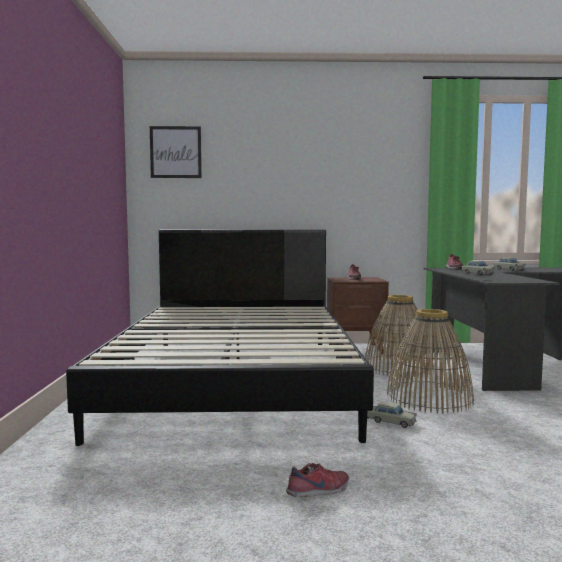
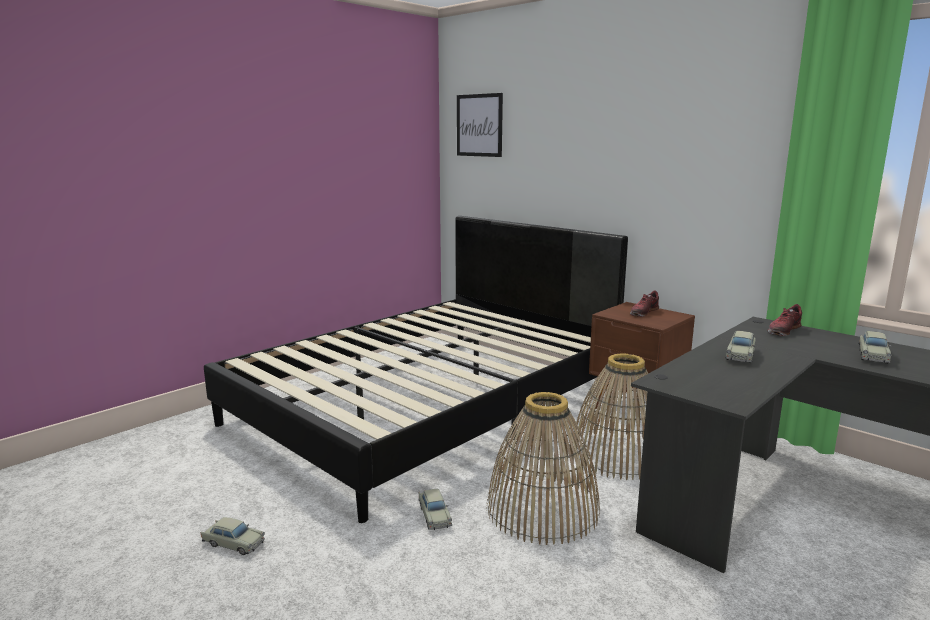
camera: 45 degrees right, 10 degrees up
(318, 491) = (233, 543): shoe -> beige toy car

